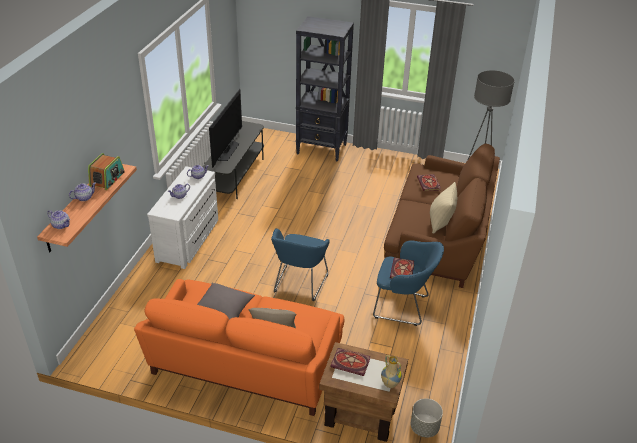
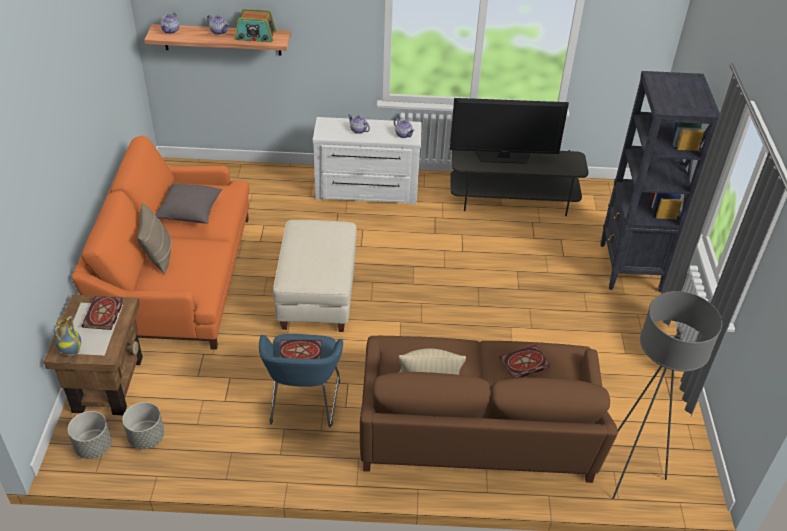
camera: 75 degrees right, 5 degrees up
(299, 285) = (316, 296): blue armchair -> beige ottoman
(420, 394) = (146, 437): none -> grey planter

